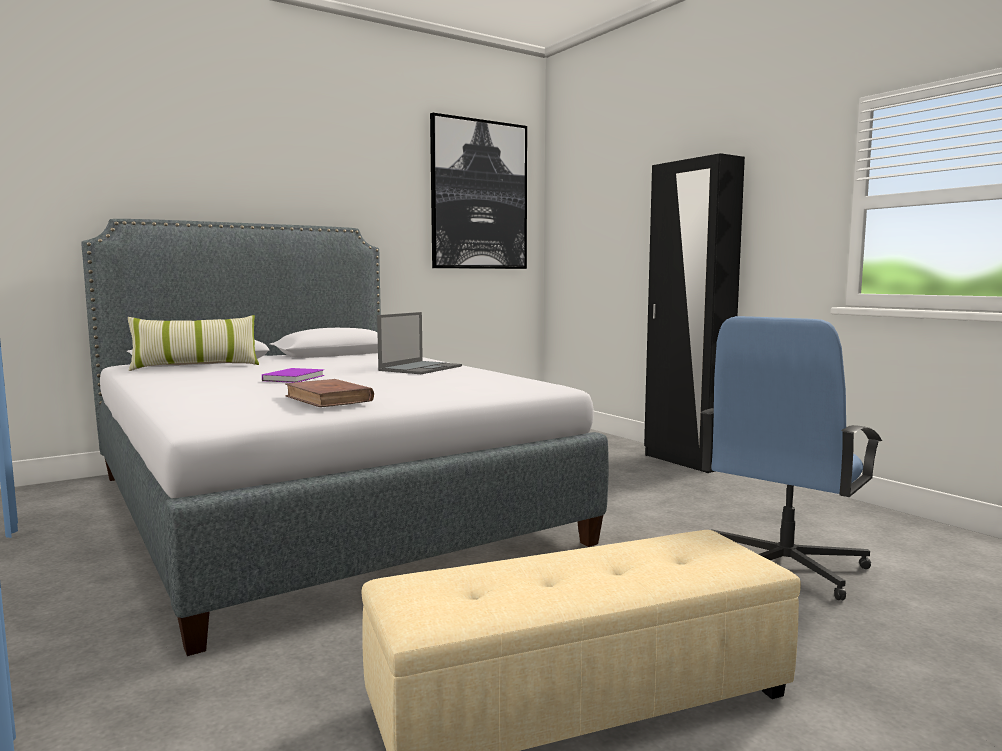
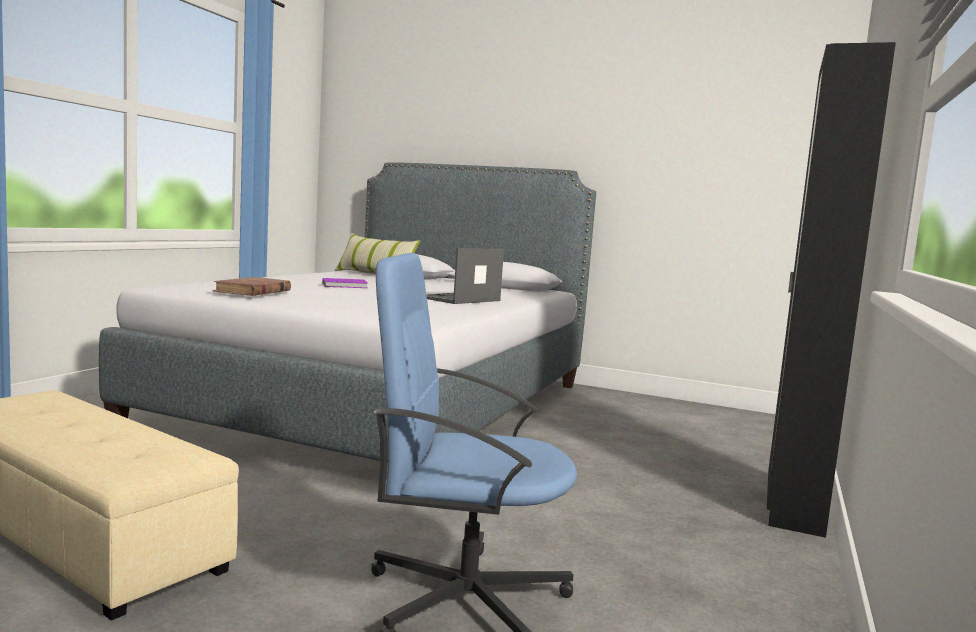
camera: 55 degrees right, 0 degrees up
(421, 368) = (459, 299): laptop -> laptop turned 135 degrees clockwise
(479, 195) = (743, 132): picture -> none

